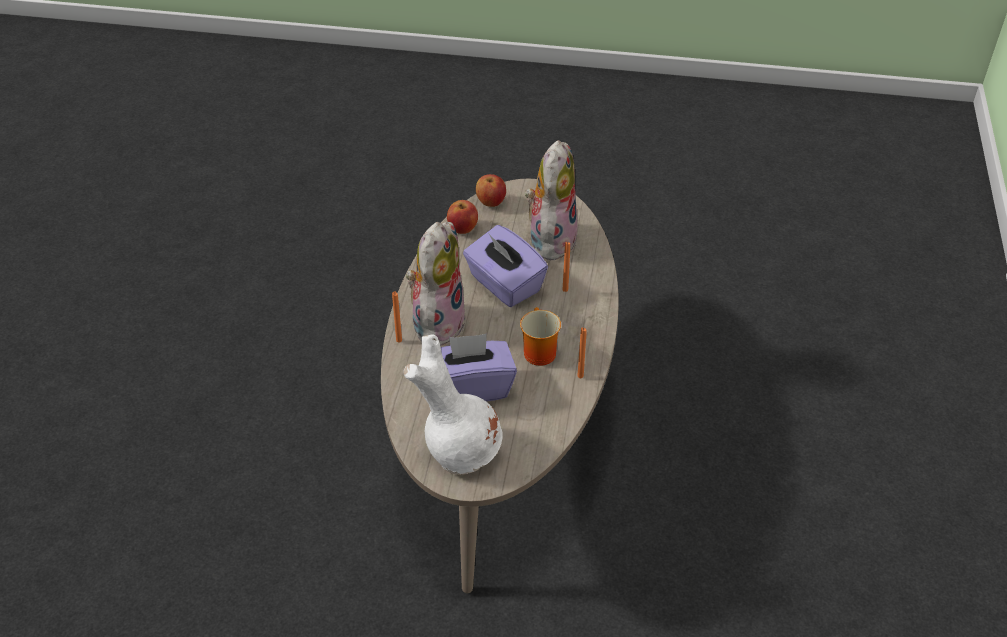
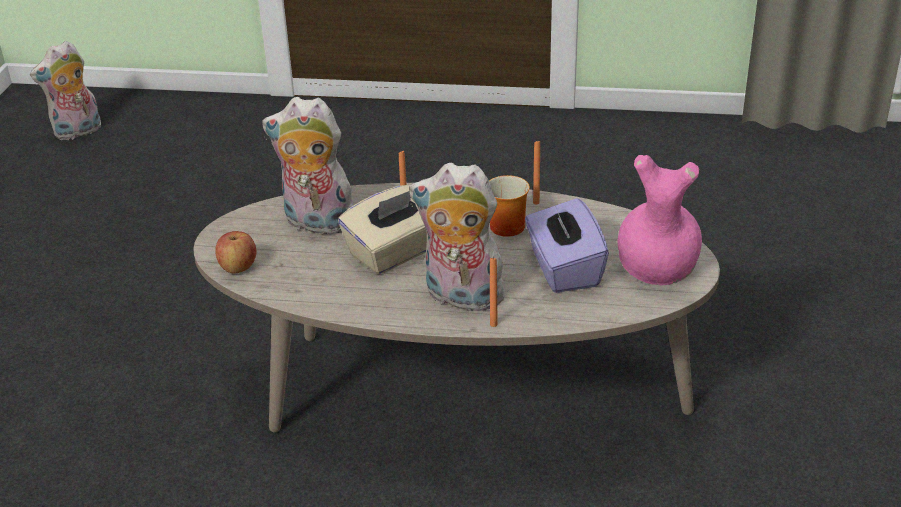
camera: 90 degrees left, 10 degrees down
(461, 450) = (655, 271): white vase -> pink vase
(463, 229) = (288, 287): apple -> none
(504, 284) = (395, 253): purple tissue box -> beige tissue box
(889, 156) = (77, 132): none -> plush toy

